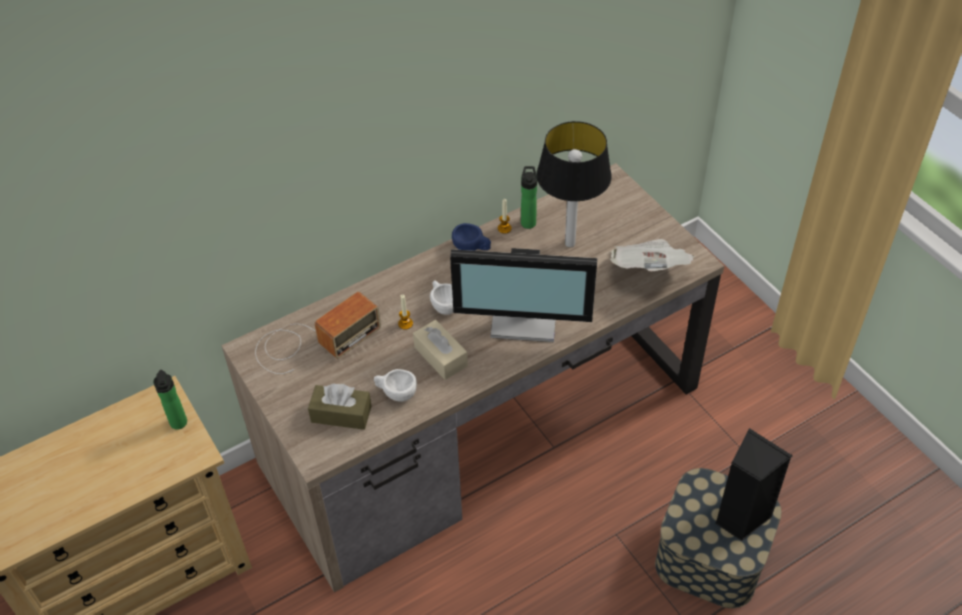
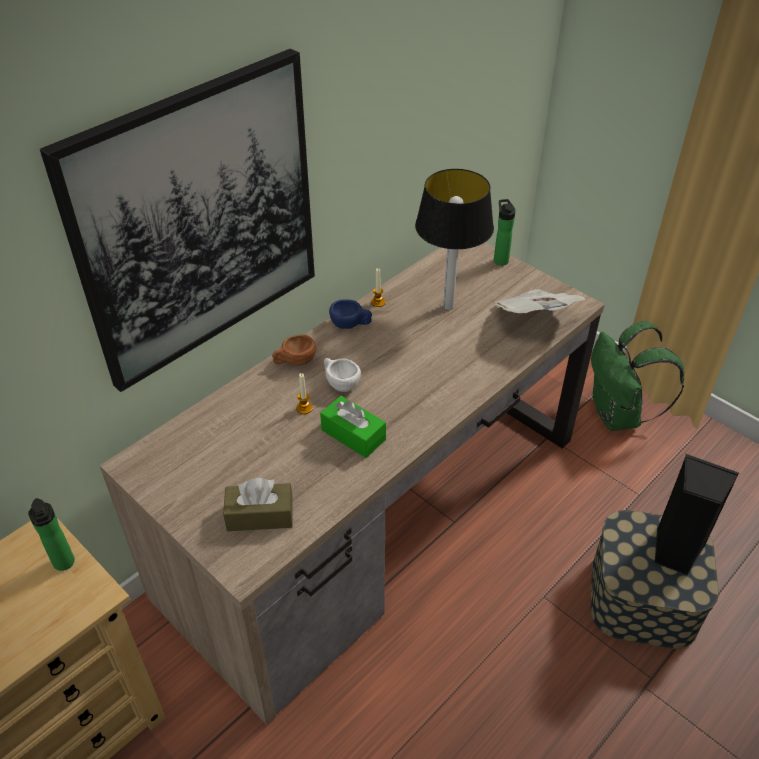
camera: 15 degrees left, 5 degrees down
(312, 341) = (205, 443): radio -> none
(326, 155) = (199, 222): none -> picture
(396, 393) = (316, 481): white cup -> none
(410, 277) = (295, 362): none -> brown cup
(440, 356) = (353, 435): beige tissue box -> green tissue box
(525, 319) = (430, 382): monitor -> none
(528, 221) = (399, 292): bottle -> bottle (500, 259)
(758, 370) = (618, 415): none -> green backpack

